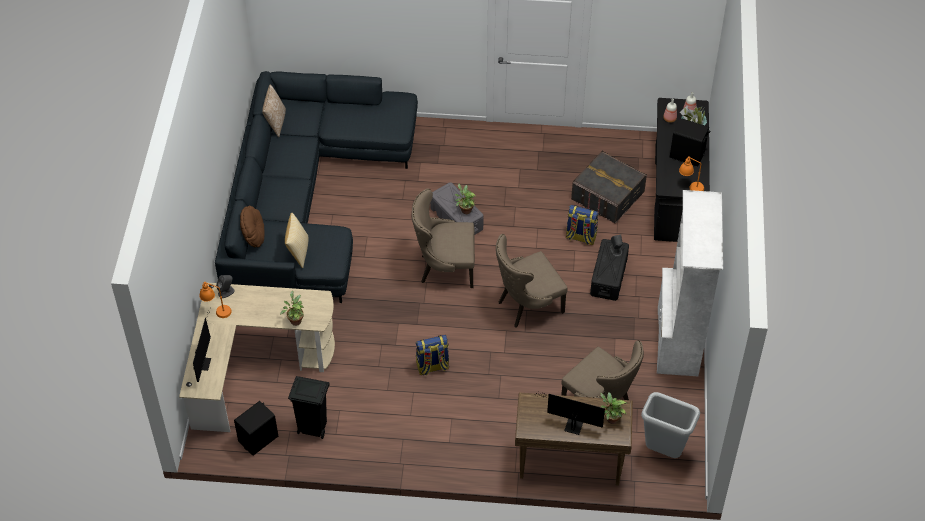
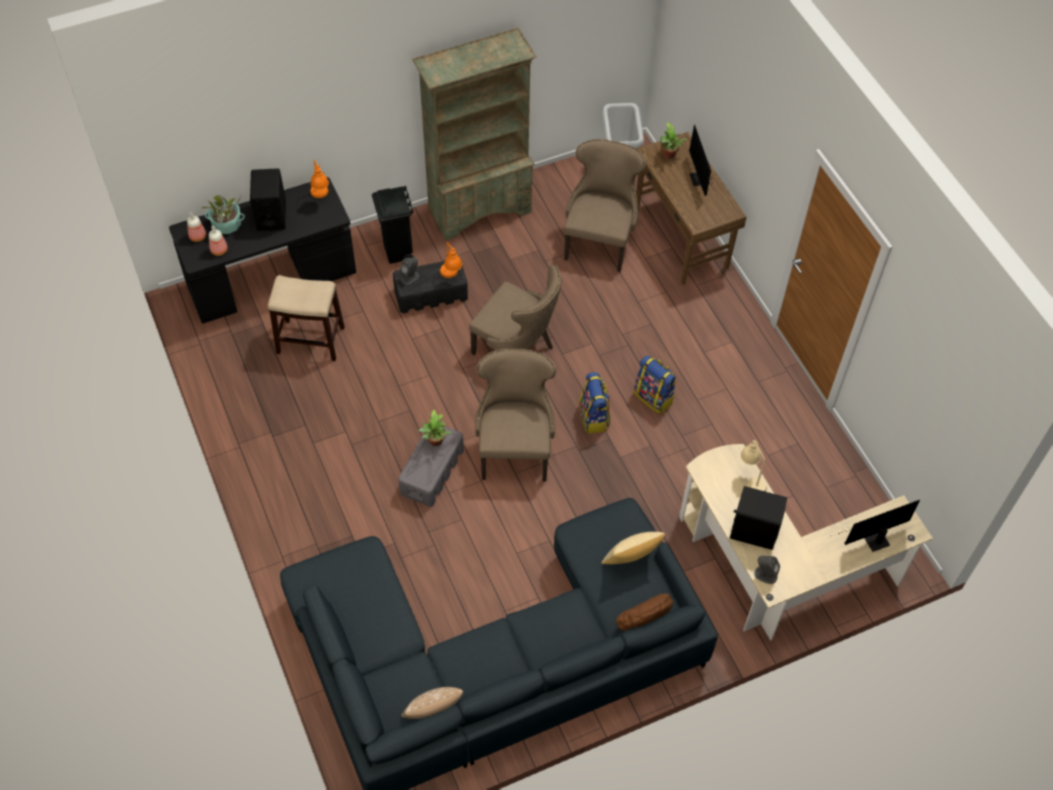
camera: 120 degrees left, 5 degrees up
(216, 311) = (798, 568): orange table lamp -> orange table lamp (451, 276)
(258, 439) = (858, 511): black speaker -> black speaker (753, 531)
(295, 320) = (750, 479): potted plant -> beige table lamp
(312, 428) = (807, 468): black trash can -> black trash can (398, 253)
(444, 269) = (515, 448): beige chair -> beige chair turned 150 degrees counterclockwise
(580, 237) = (388, 340): backpack -> backpack (594, 417)
(607, 195) = (310, 340): grey storage box -> stool
(678, 341) = (480, 209): white bookcase -> green bookcase

